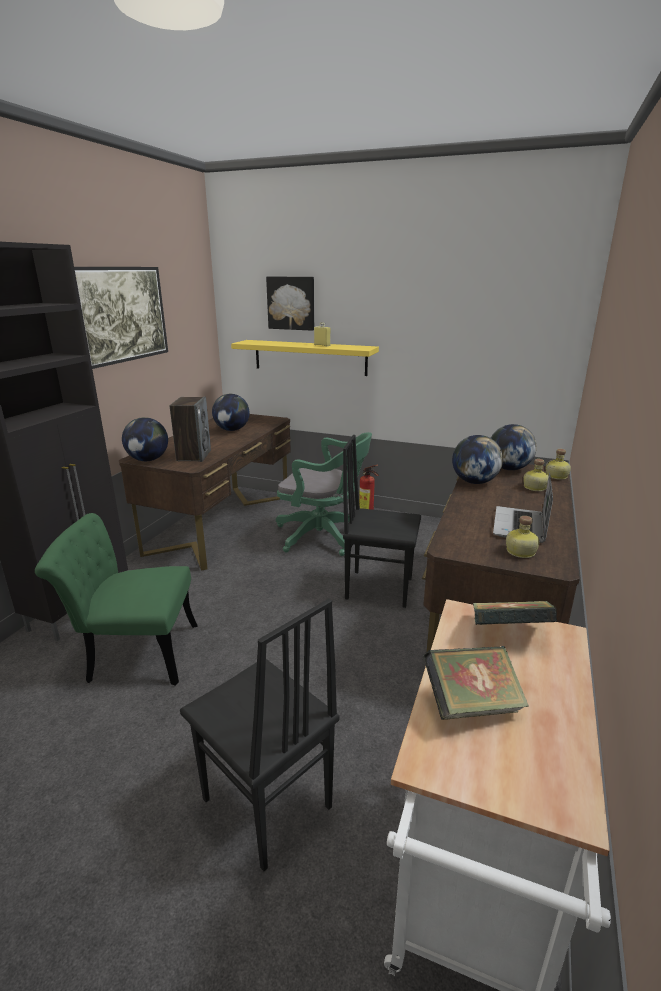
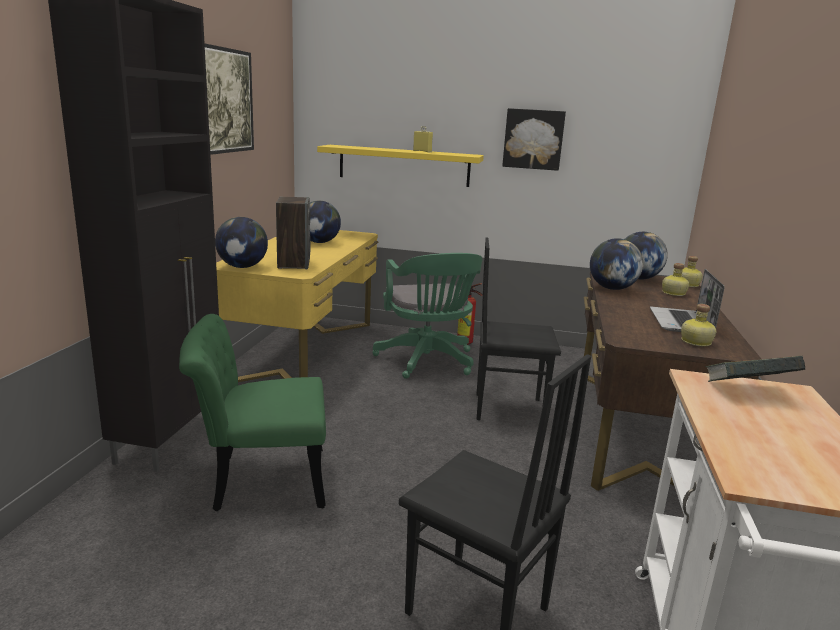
camera: 10 degrees left, 5 degrees down
(222, 523) = (304, 350): brown desk -> yellow desk
(291, 303) = (386, 105): picture -> picture (533, 139)
(324, 536) = (427, 362): green office chair -> green office chair turned 60 degrees clockwise
(471, 704) = (755, 440): book -> none

